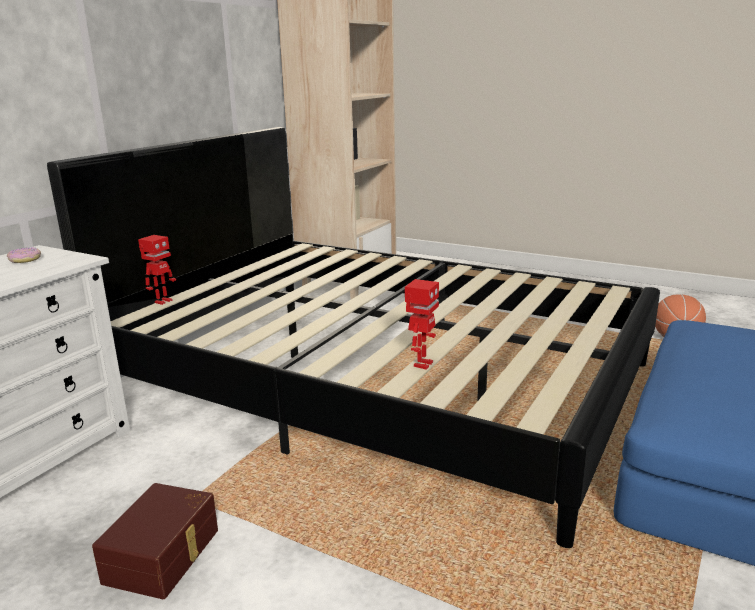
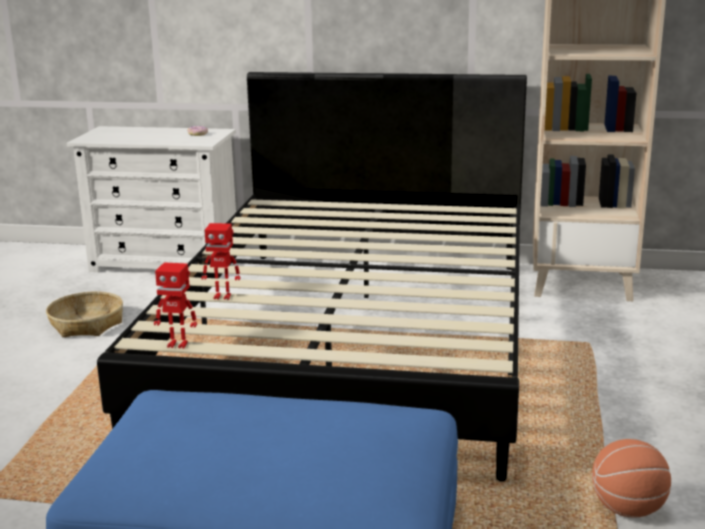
camera: 70 degrees right, 0 degrees up
(162, 301) = (306, 202): toy robot -> toy robot (178, 344)
(164, 556) = (87, 324): brown storage box -> basket

